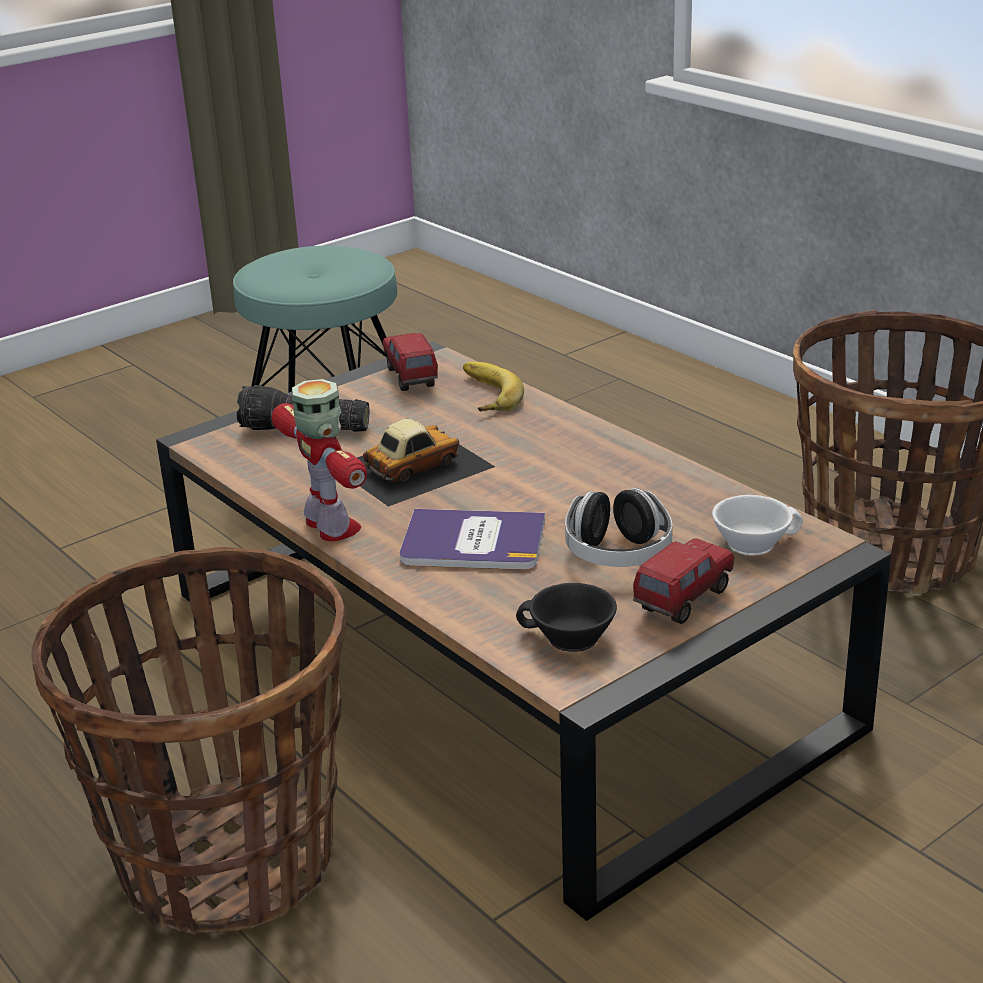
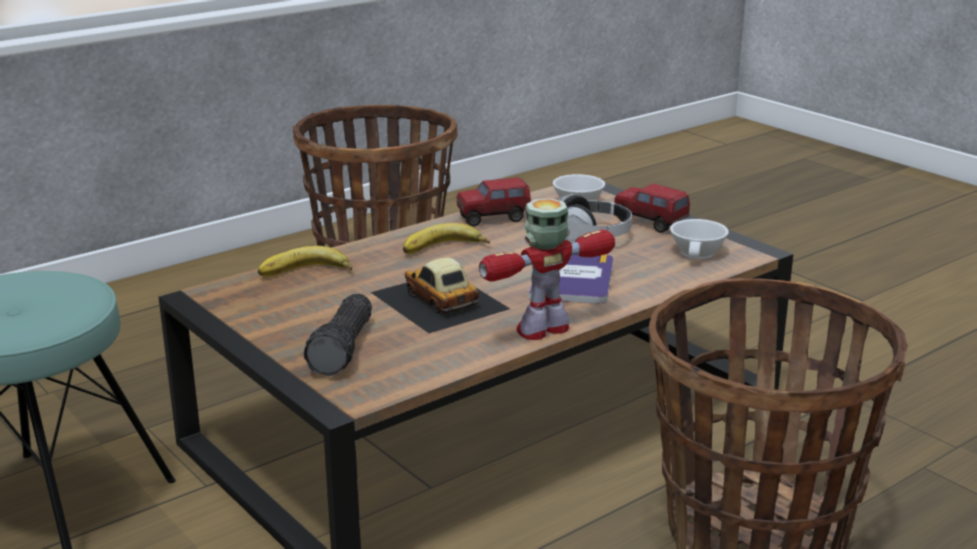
camera: 90 degrees left, 5 degrees down
(411, 378) = (250, 303): toy truck -> toy truck (493, 219)
(560, 460) = (445, 249): none -> banana
(569, 639) = (699, 253): black cup -> white cup

